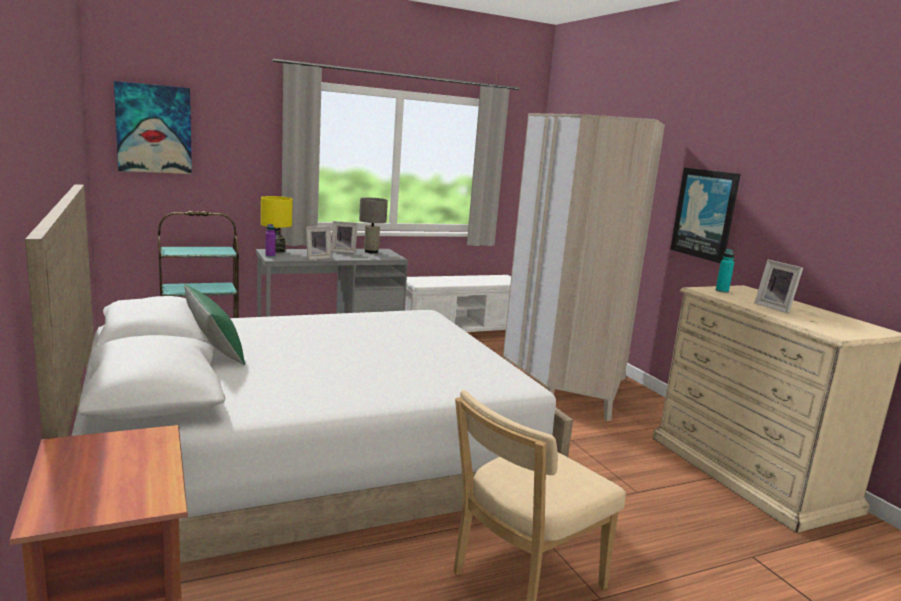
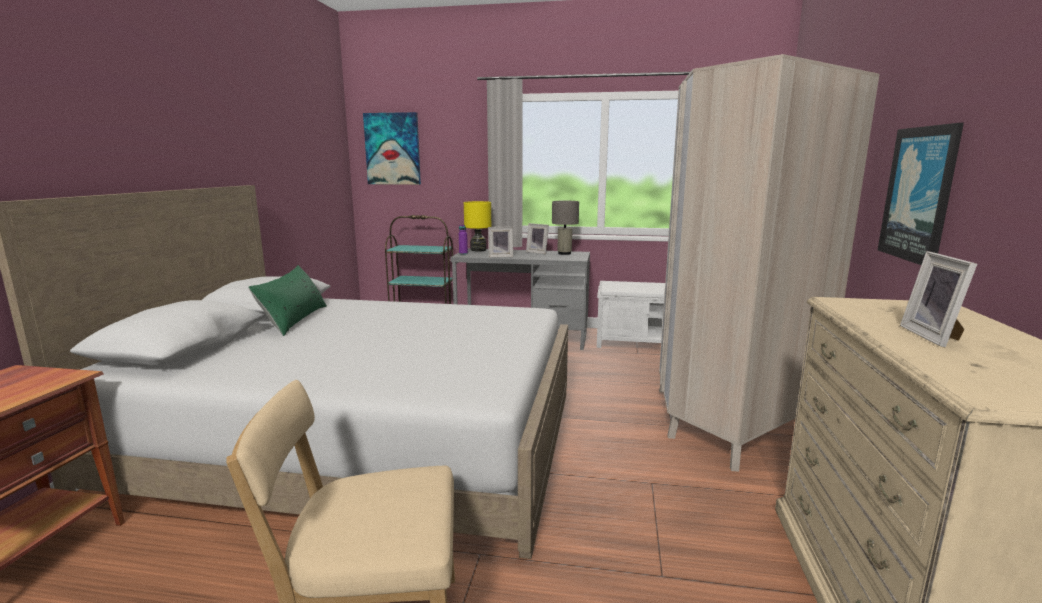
camera: 35 degrees right, 0 degrees up
(722, 291) = (875, 306): turquoise bottle -> none

